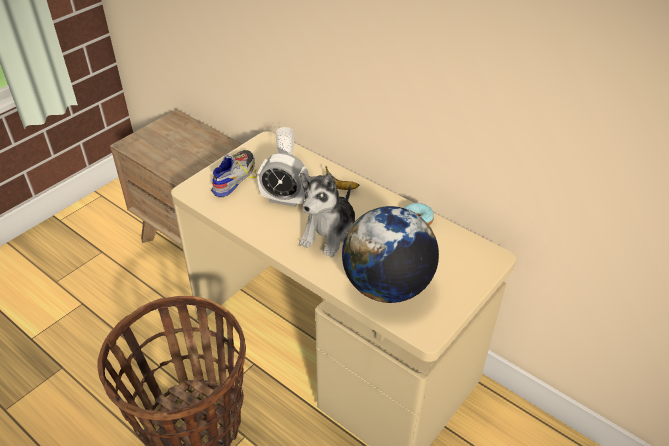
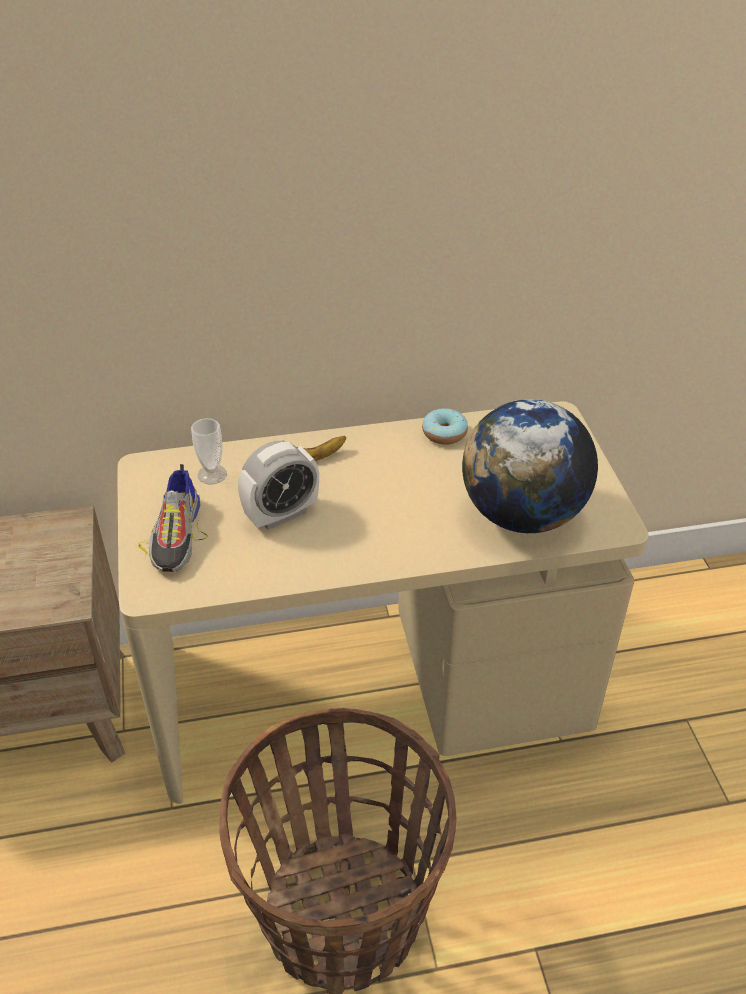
camera: 50 degrees left, 0 degrees up
(234, 177) = (177, 535): shoe -> shoe turned 150 degrees counterclockwise
(330, 233) = (388, 510): plush toy -> none

